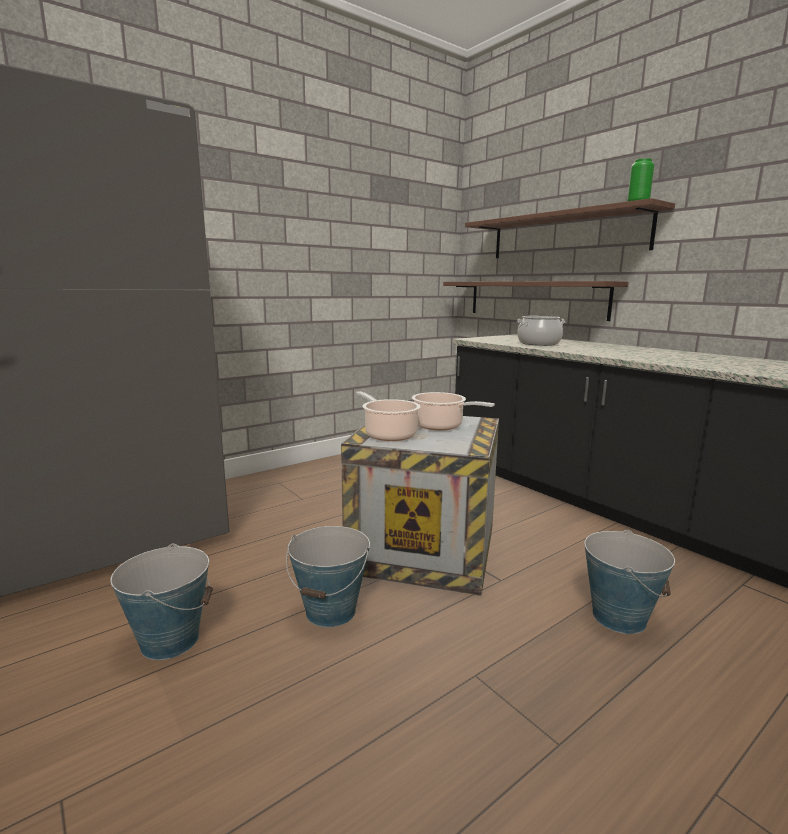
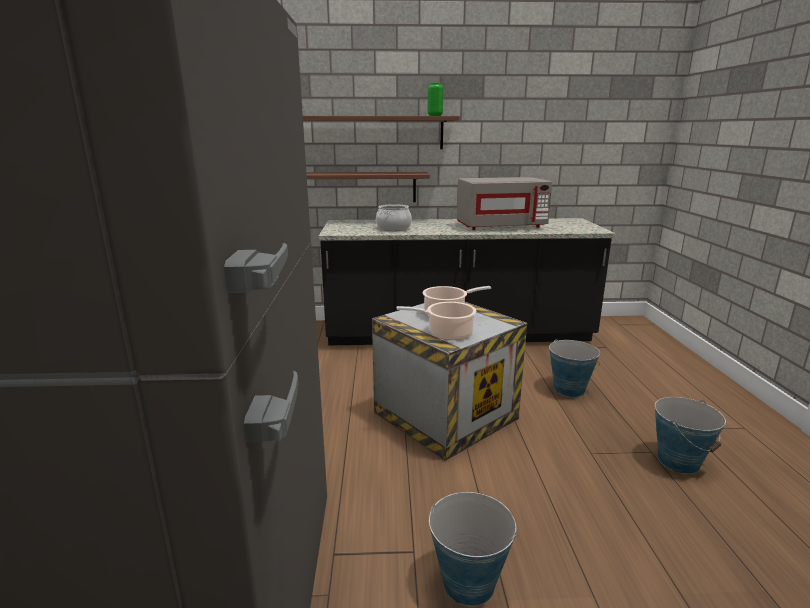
camera: 55 degrees left, 5 degrees up
(331, 611) = (491, 483): bucket -> bucket (678, 461)
(680, 358) = (501, 226): none -> grey microwave

